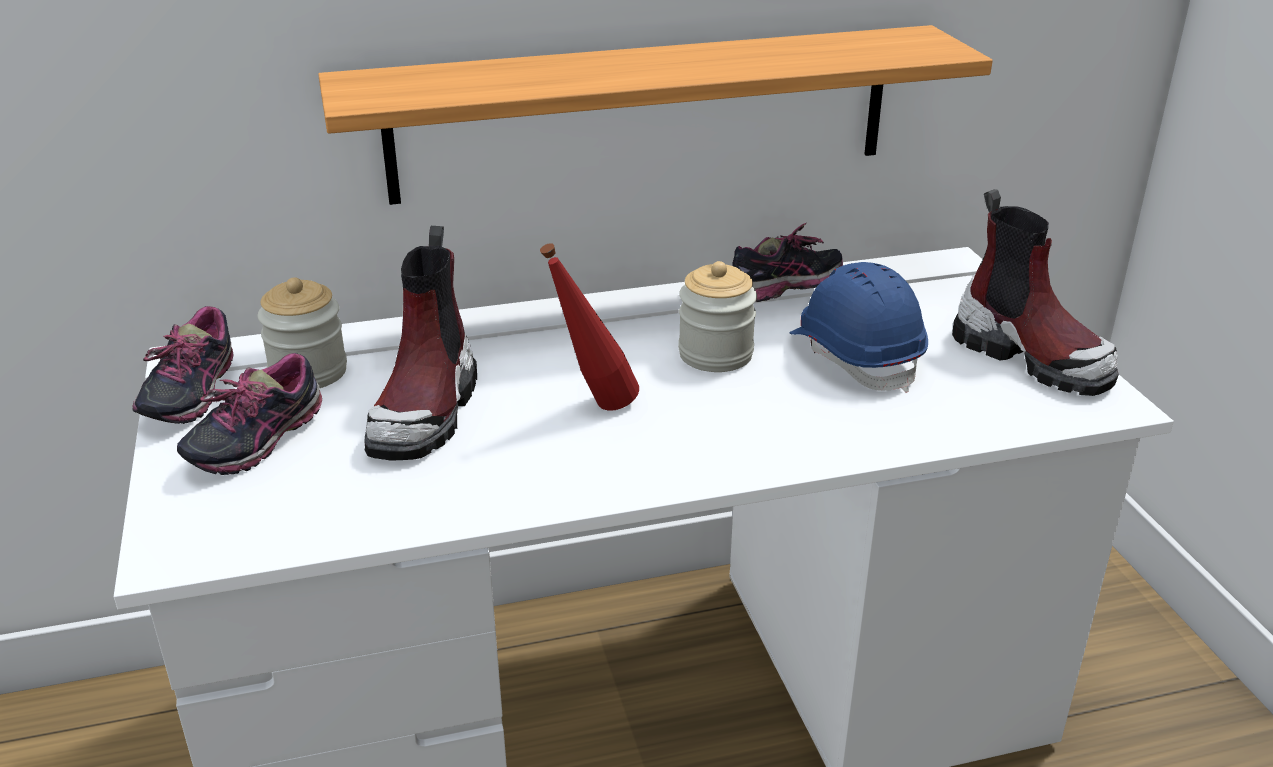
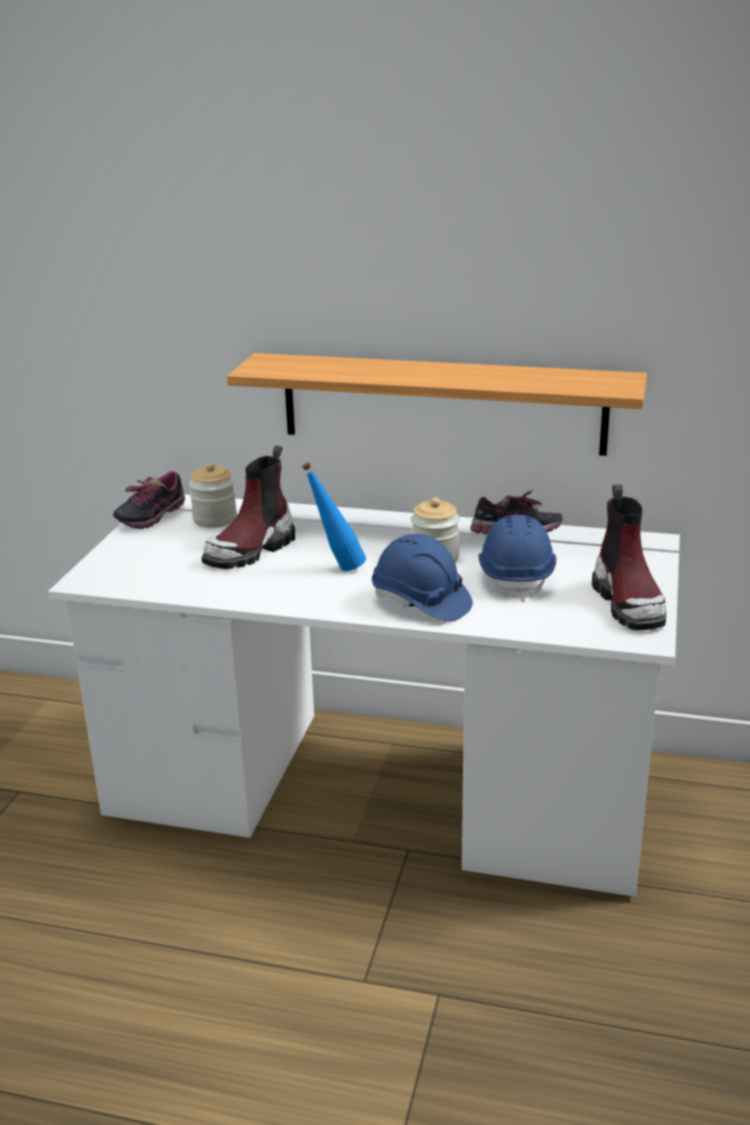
camera: 30 degrees right, 5 degrees down
(256, 443) = (160, 545): shoe -> none
(593, 408) = (337, 568): red bottle -> blue bottle
(775, 431) = (421, 602): none -> blue hard hat

